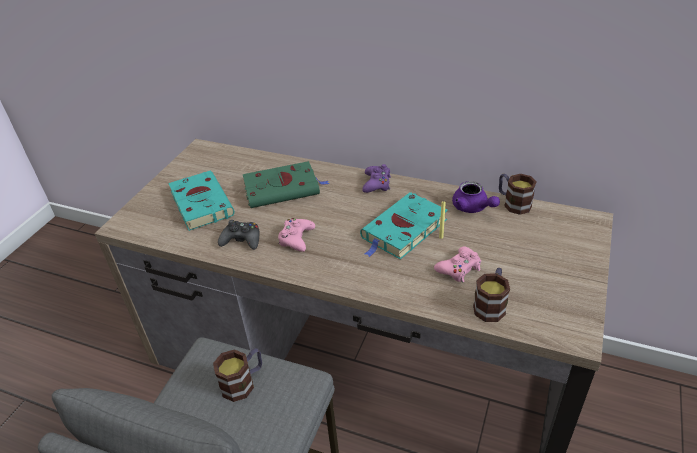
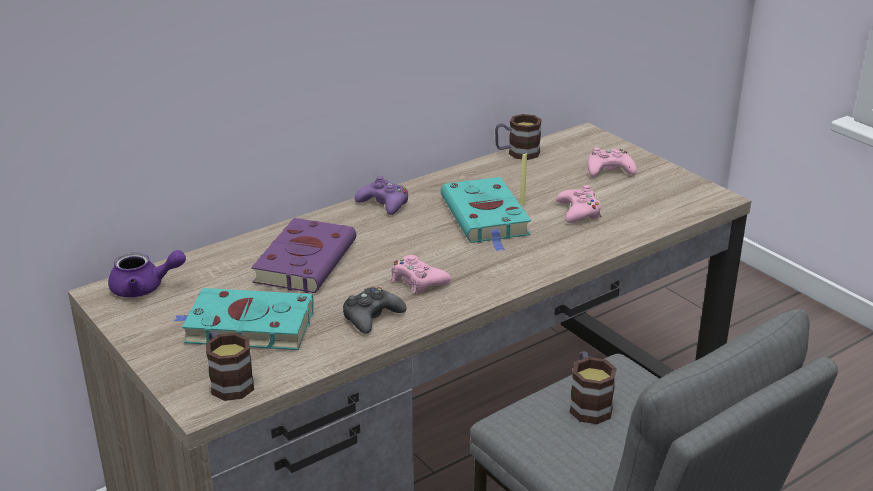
camera: 60 degrees left, 10 degrees down
(283, 189) = (306, 260): green book -> purple book
(472, 208) = (498, 173): purple teapot -> purple teapot (144, 288)
(491, 305) = (643, 216): mug -> mug (228, 381)
(545, 257) = (609, 170): none -> pink game controller

